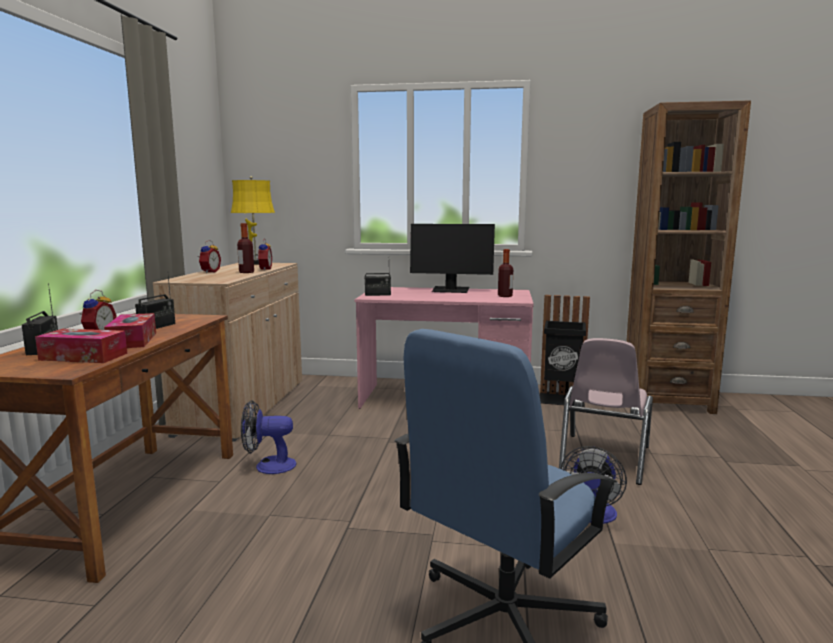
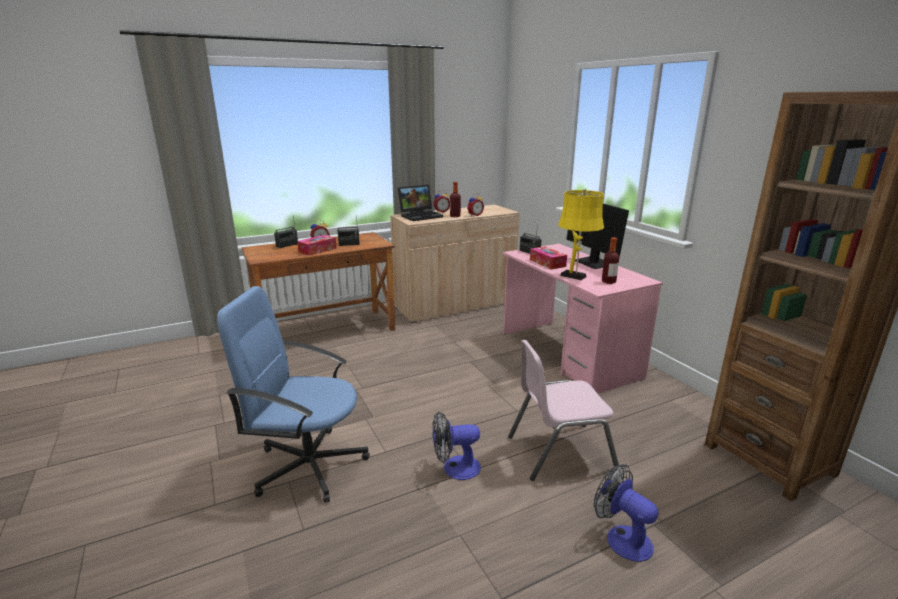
camera: 55 degrees right, 10 degrees up
(83, 357) = (282, 254): tissue box -> tissue box (547, 263)
(202, 277) = (421, 216): none -> laptop
(255, 264) = (492, 208): yellow table lamp -> yellow table lamp (575, 276)
(268, 466) = (395, 343): fan -> fan (622, 538)
(561, 399) = (660, 400): black trash can -> none

